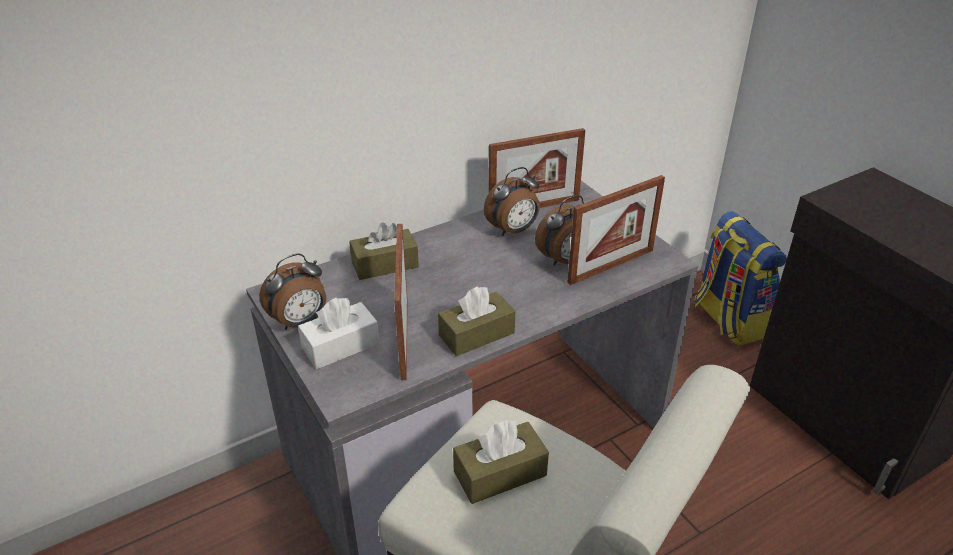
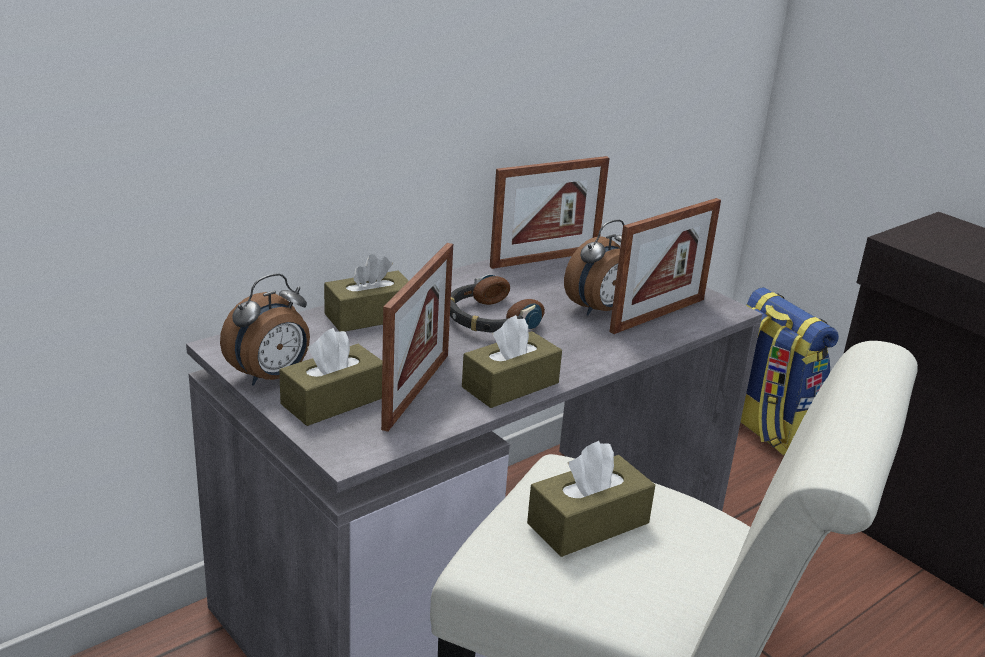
camera: 10 degrees left, 10 degrees down
(340, 346) = (333, 401): white tissue box -> brown tissue box
(404, 337) = (416, 390): picture frame -> picture frame turned 150 degrees counterclockwise
(475, 269) = (489, 319): none -> headphones
(513, 230) = (526, 281): alarm clock -> none

